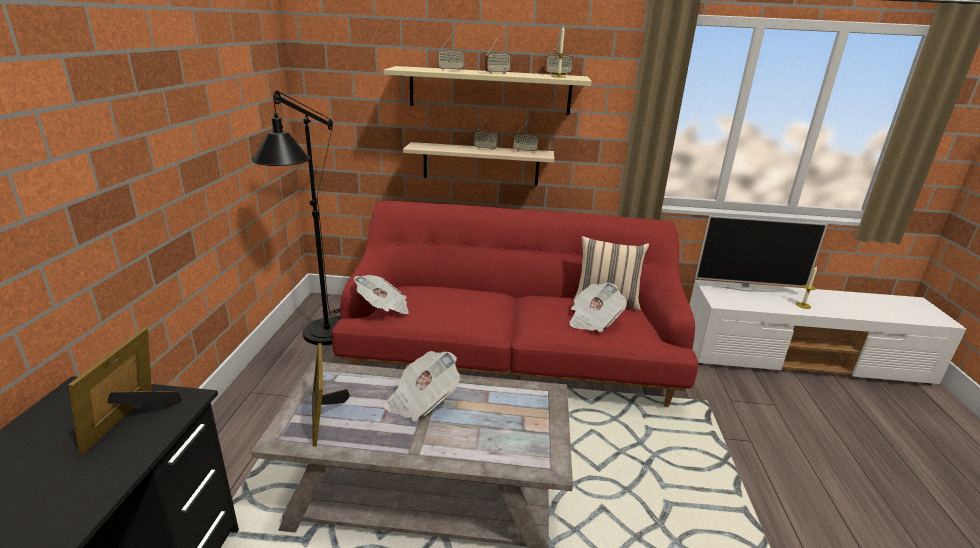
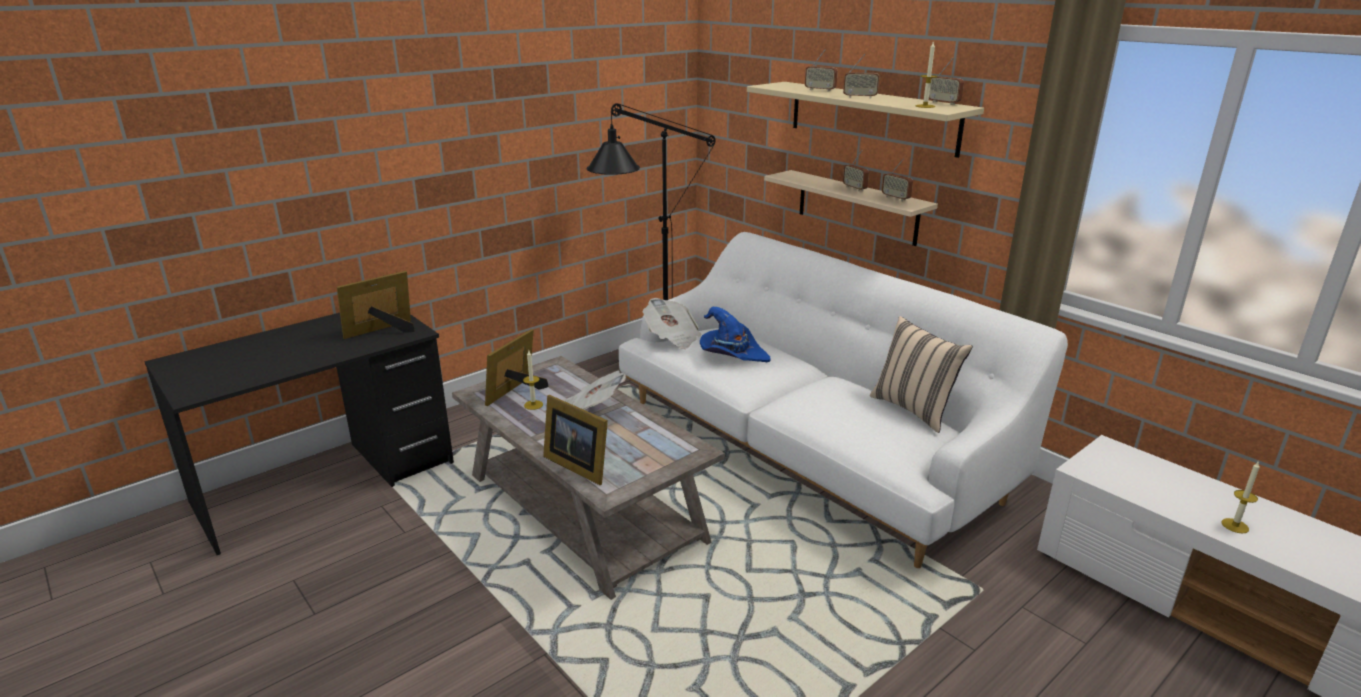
camera: 45 degrees right, 0 degrees up
(361, 421) = (533, 405): none -> candle
(448, 304) = (732, 354): none -> blue hat
(488, 456) = (577, 464): none -> picture frame
(512, 356) = (808, 447): red sofa -> white sofa
(593, 320) = (858, 420): newspaper -> none
(746, 288) = (1170, 473): television -> none

